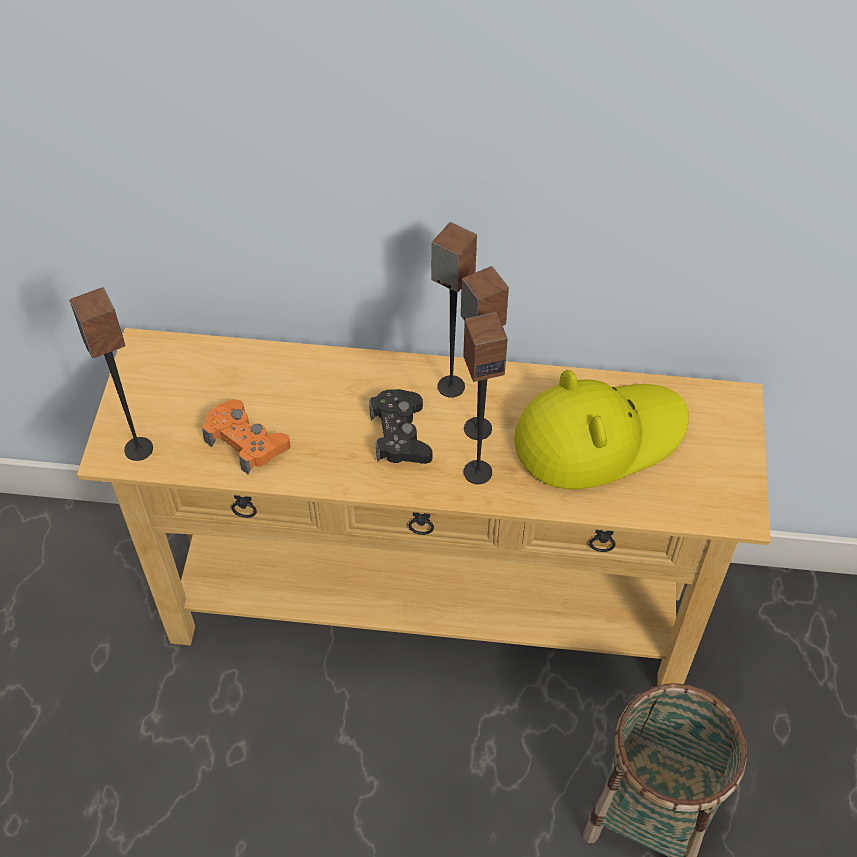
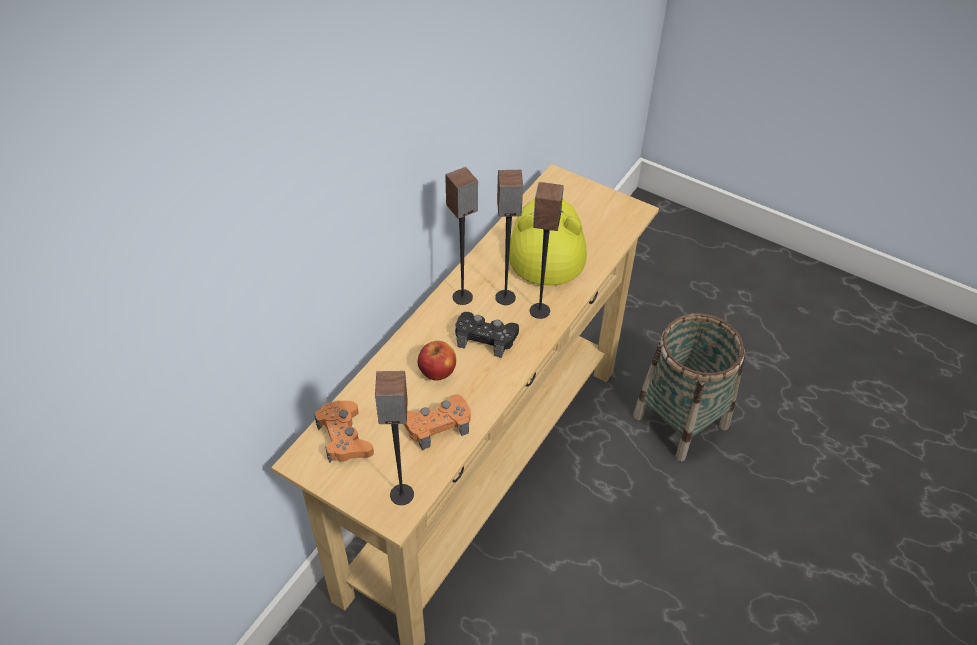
camera: 65 degrees left, 5 degrees down
(188, 368) = (344, 437): none -> orange game controller
(321, 410) = (437, 372): none -> apple

